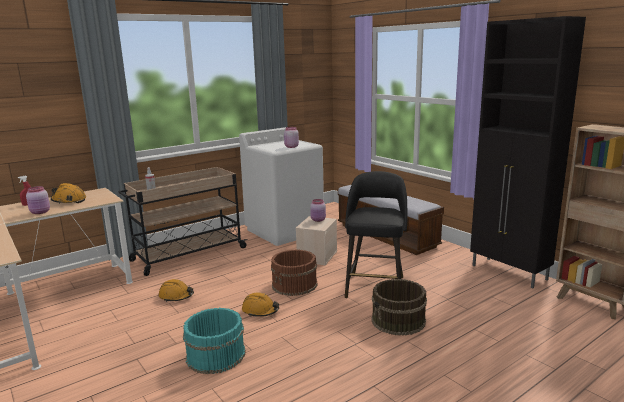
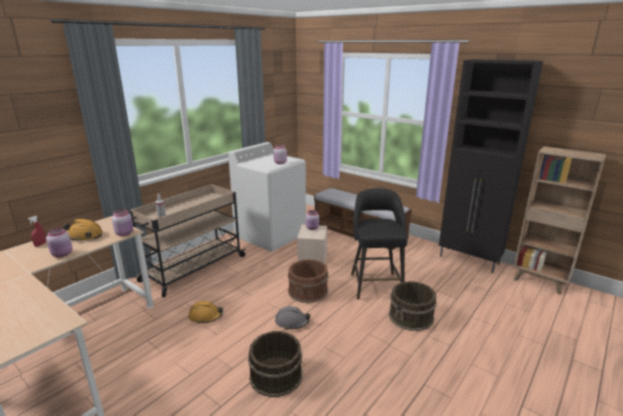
camera: 15 degrees left, 5 degrees up
(105, 201) = (125, 233): none -> pink jar
(215, 355) = (275, 375): turquoise bucket -> brown bucket
(260, 311) = (292, 322): orange hard hat -> grey hard hat

